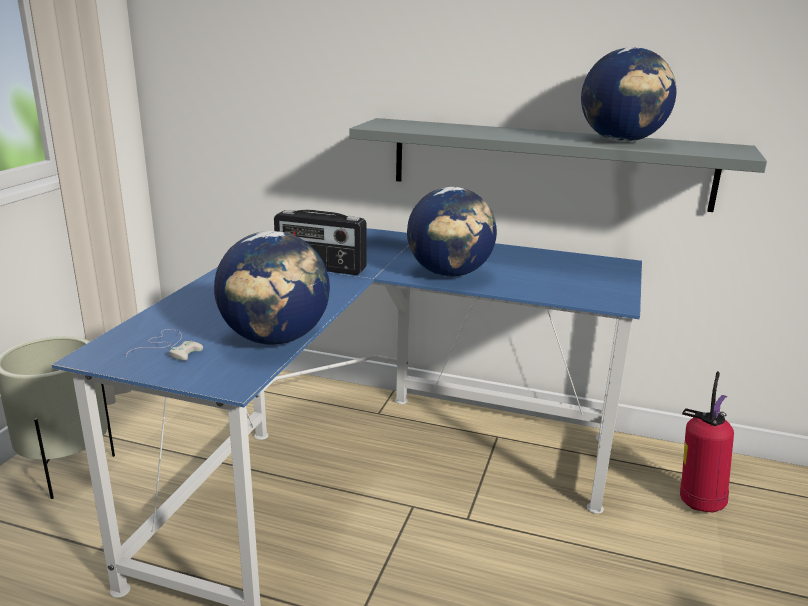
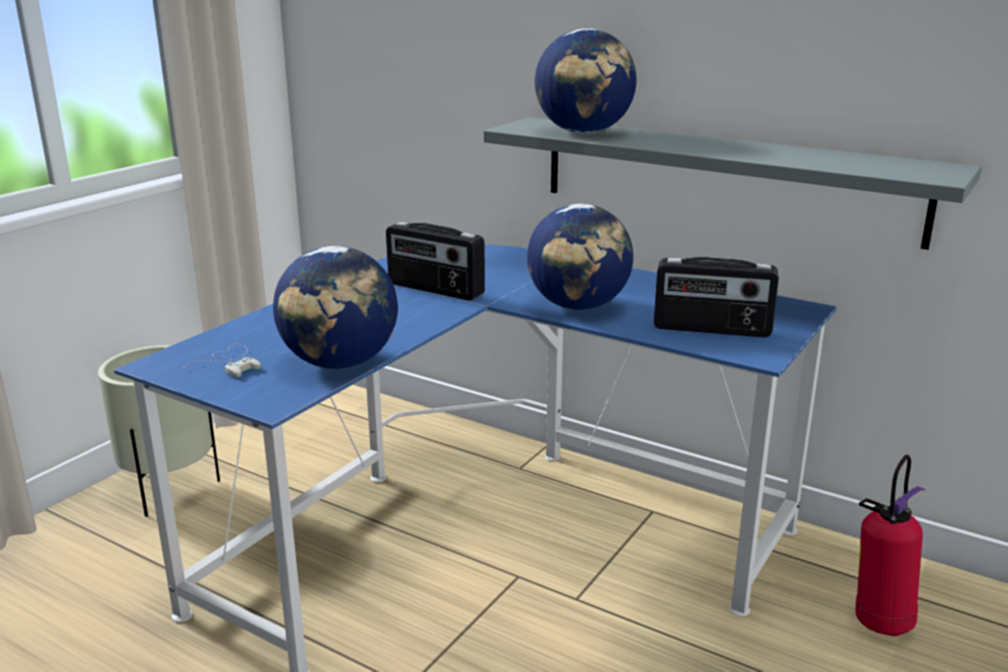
camera: 15 degrees right, 0 degrees up
(565, 285) = (712, 329): none -> radio
(622, 141) = (800, 155): globe -> globe (584, 132)

